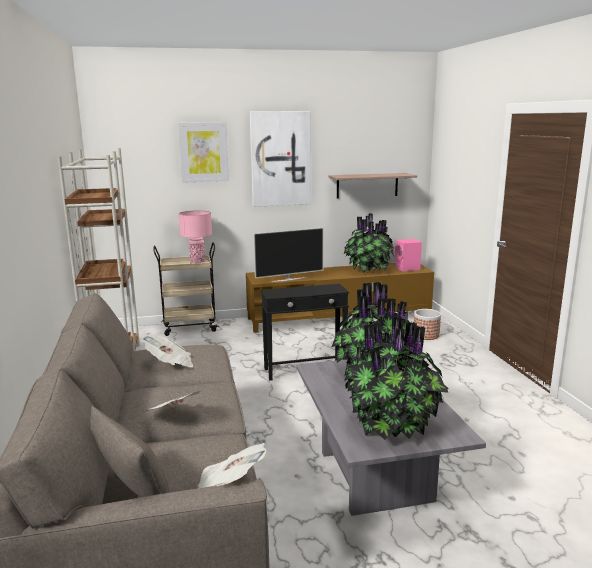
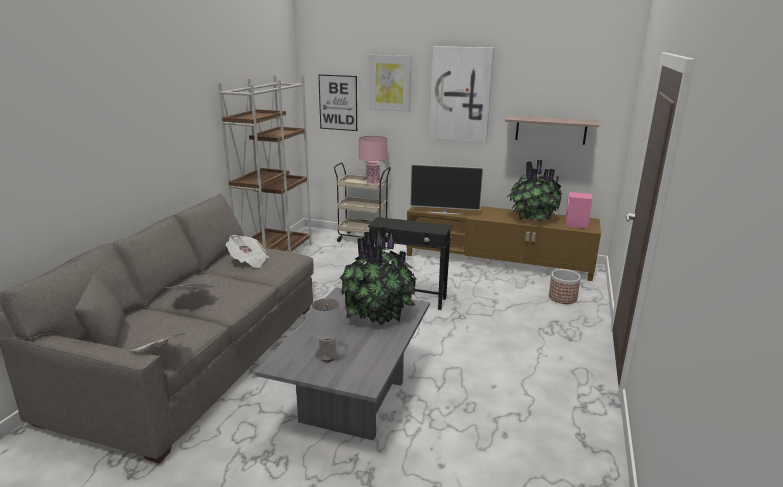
camera: 30 degrees right, 5 degrees up
(142, 178) = (338, 102): none -> picture
(393, 426) = (327, 358): potted plant -> grey table lamp

